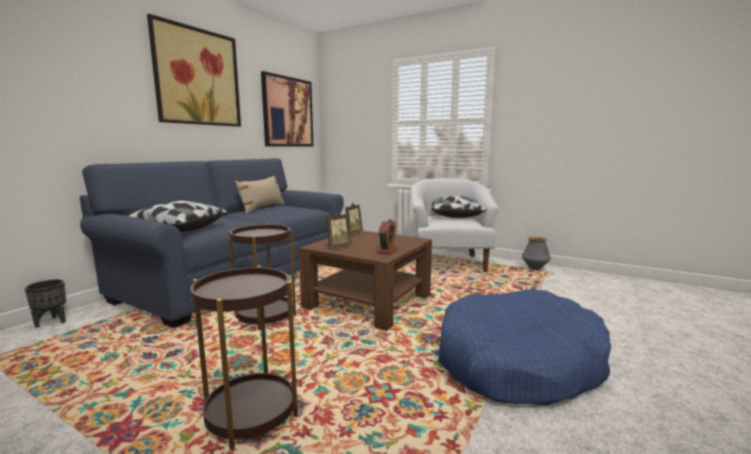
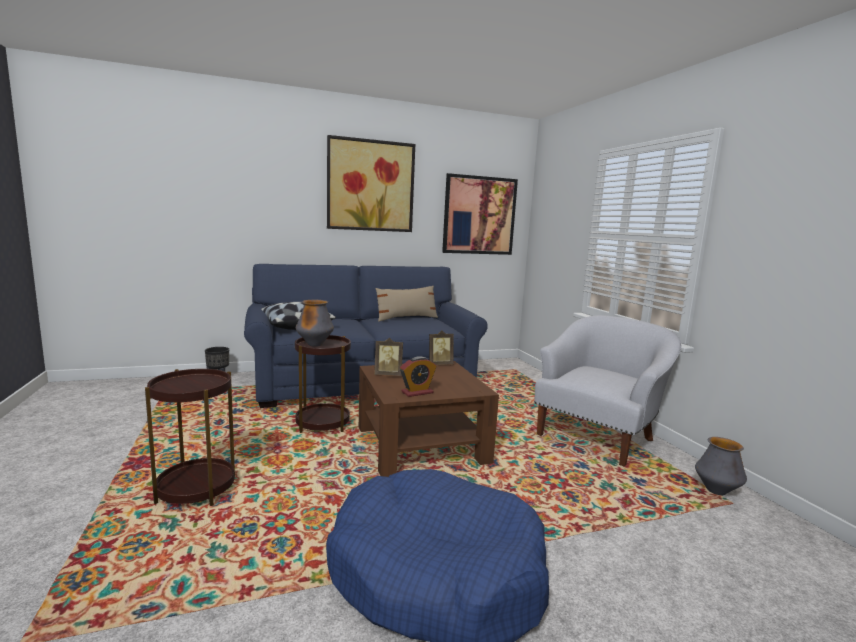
camera: 40 degrees right, 0 degrees up
(253, 235) = (315, 345): none -> vase
(455, 216) = (615, 374): pillow -> none

